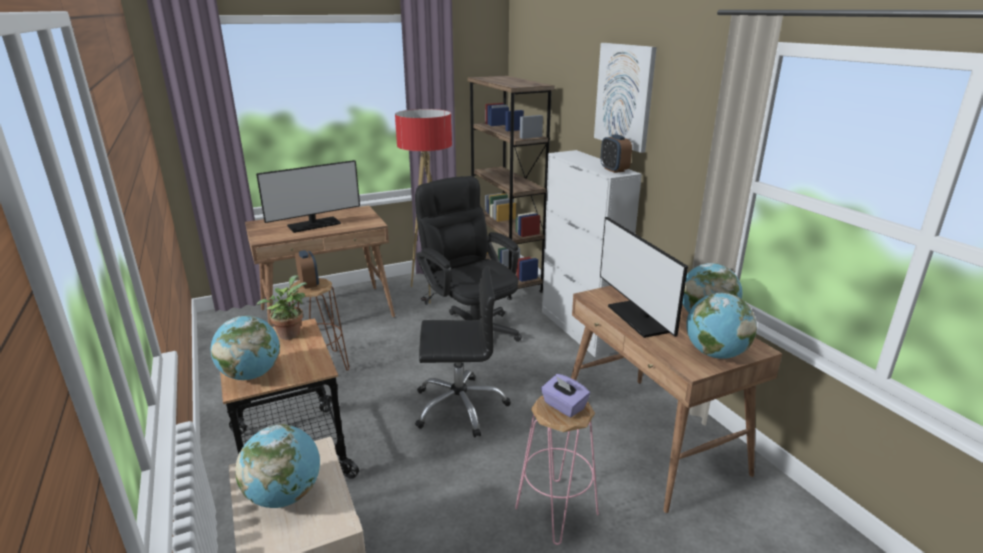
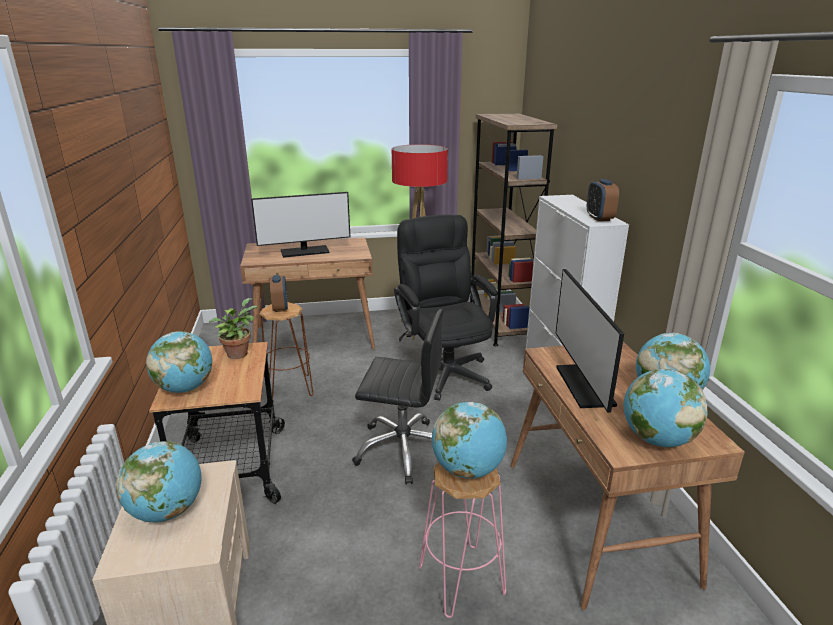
camera: 15 degrees right, 0 degrees up
(563, 406) = (468, 470): purple tissue box -> globe
(624, 96) = (620, 137): picture -> none

